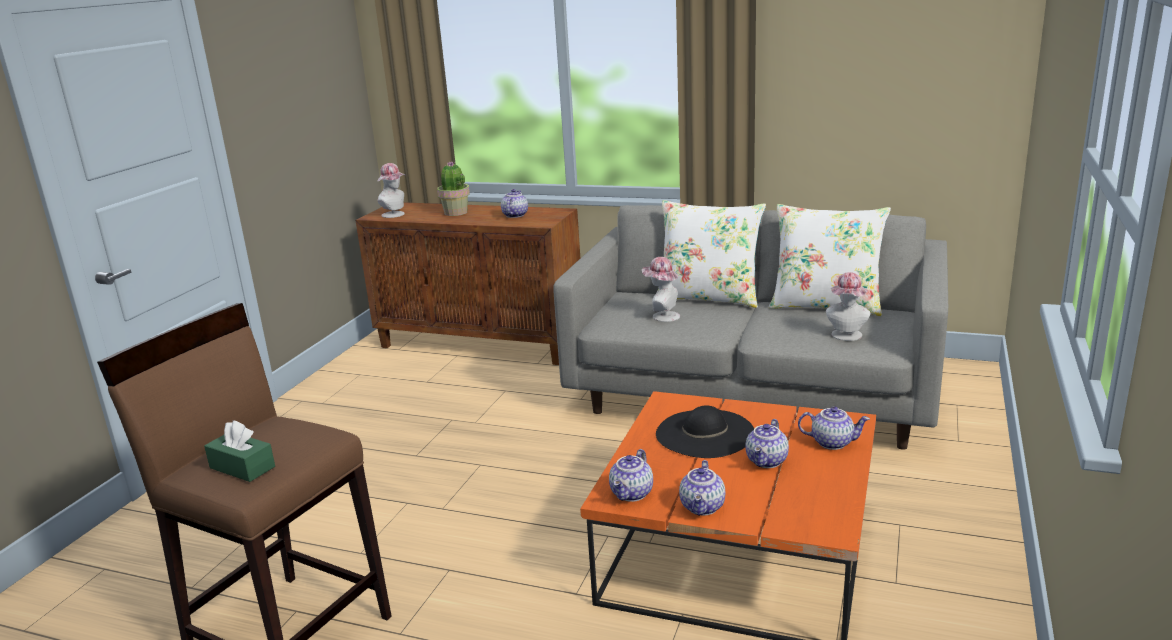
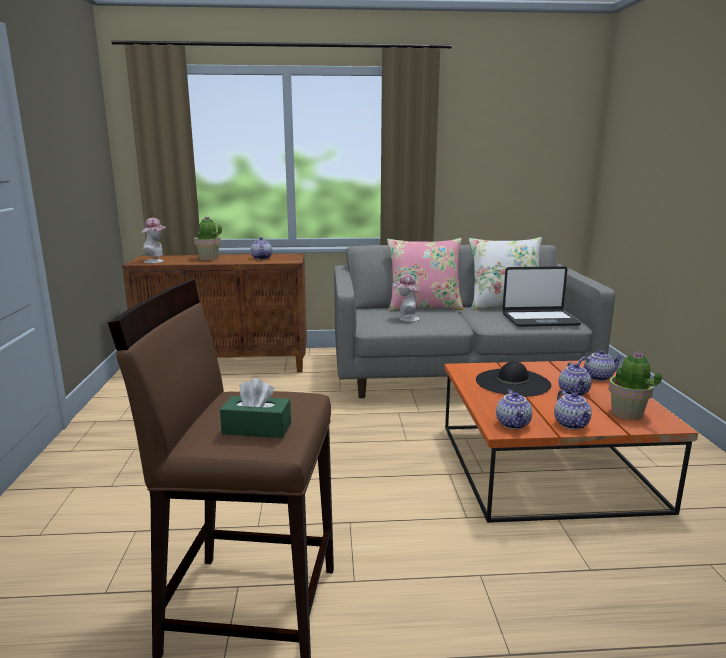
camera: 25 degrees left, 5 degrees down
(709, 298) = (424, 307): white pillow -> pink pillow
(797, 505) = (627, 413): none -> potted plant
(846, 336) = (539, 319): hat -> laptop

